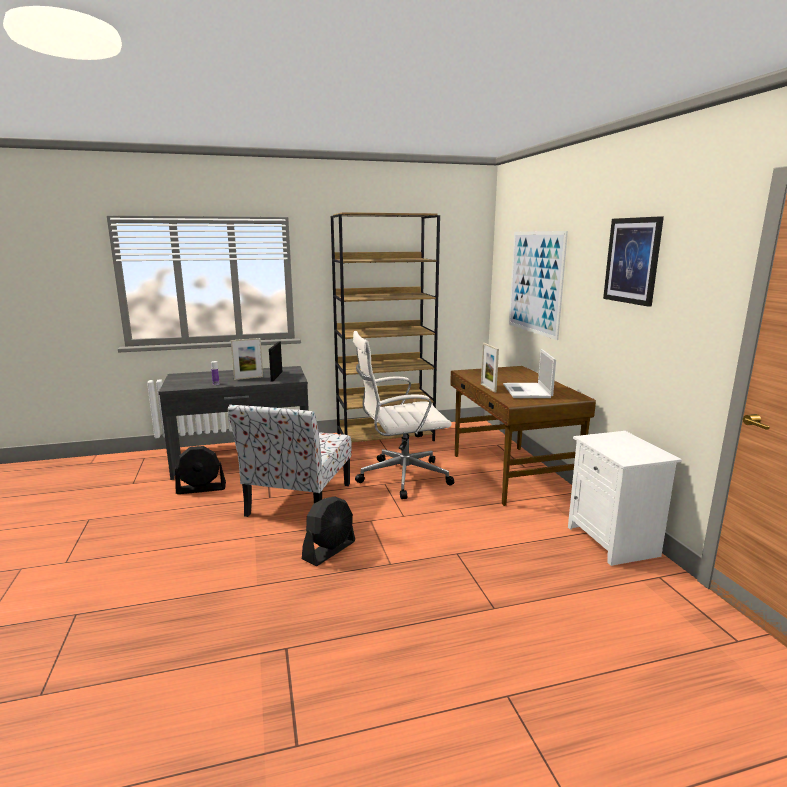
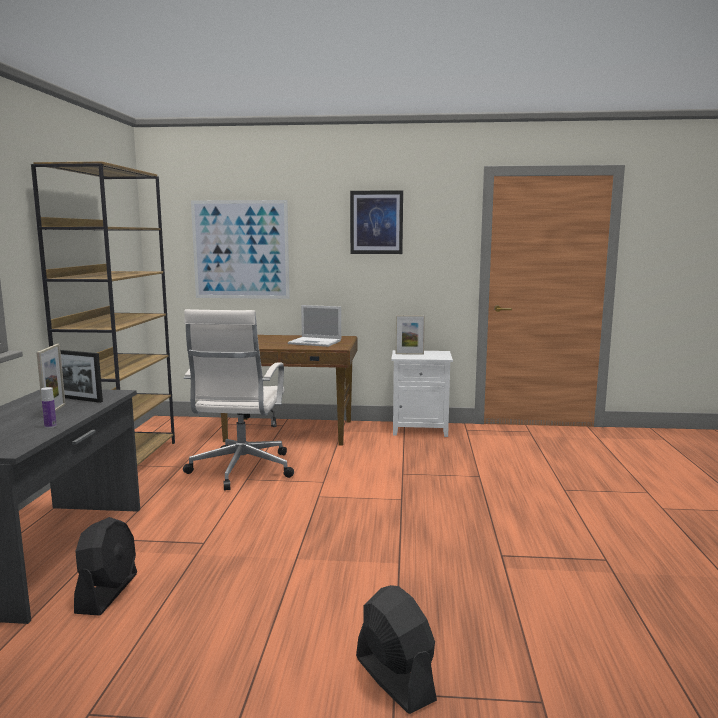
camera: 70 degrees left, 5 degrees down
(298, 501) = (234, 526): chair -> none
(329, 550) = (359, 521): black fan -> black fan (394, 678)
(488, 388) = (290, 347): picture frame -> picture frame (409, 354)

